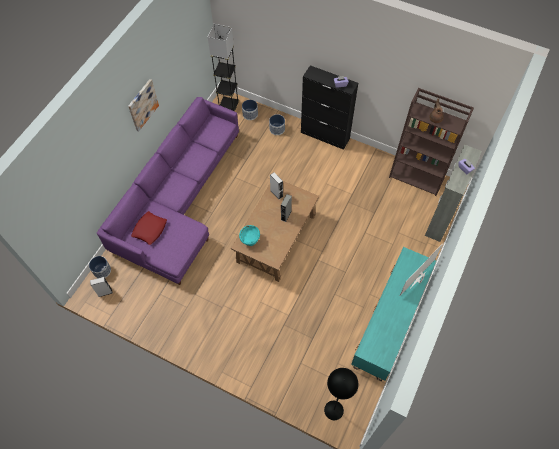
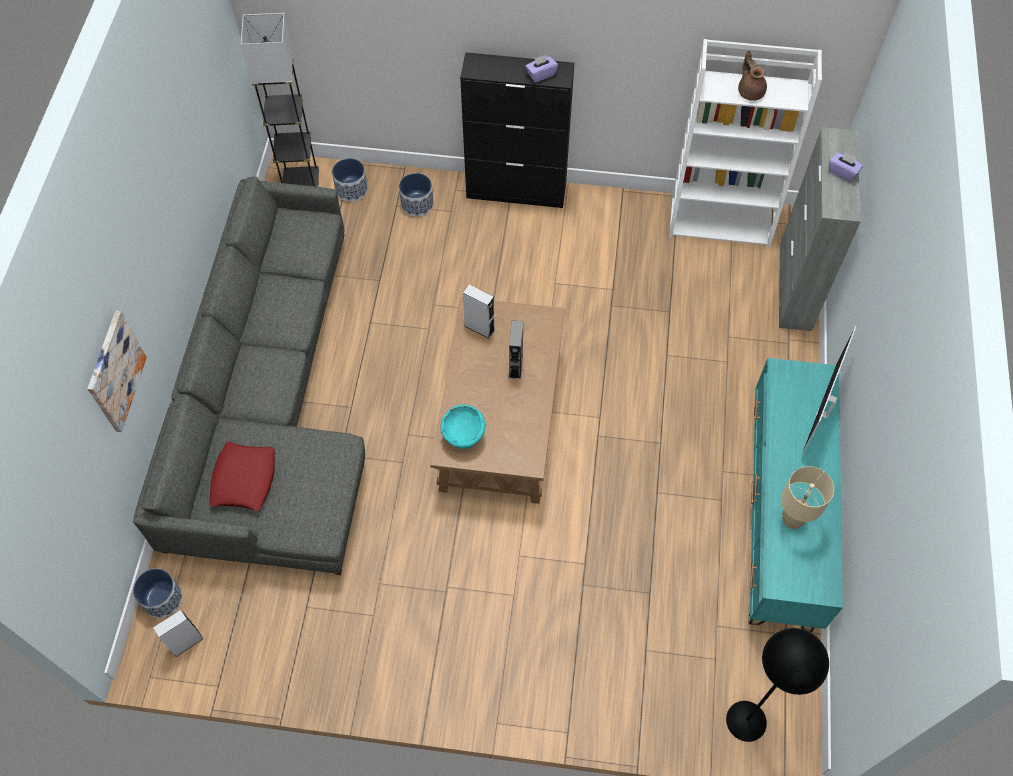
camera: 20 degrees left, 0 degrees up
(142, 105) = (155, 219): picture -> picture (115, 371)
(178, 202) = (271, 406): purple sofa -> grey sofa
(383, 324) = (792, 519): none -> beige table lamp
(417, 176) = (721, 220): brown bookcase -> white bookcase

